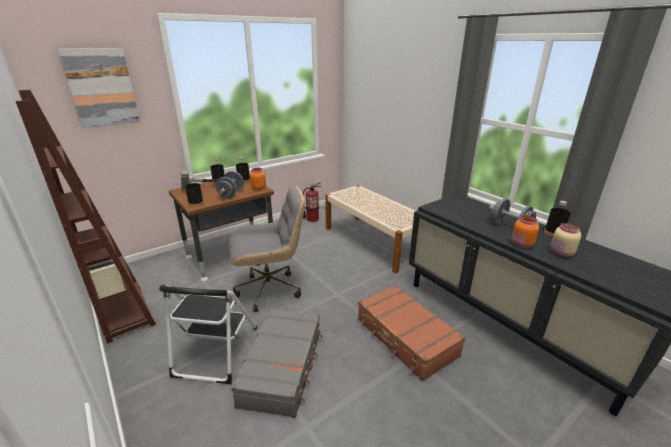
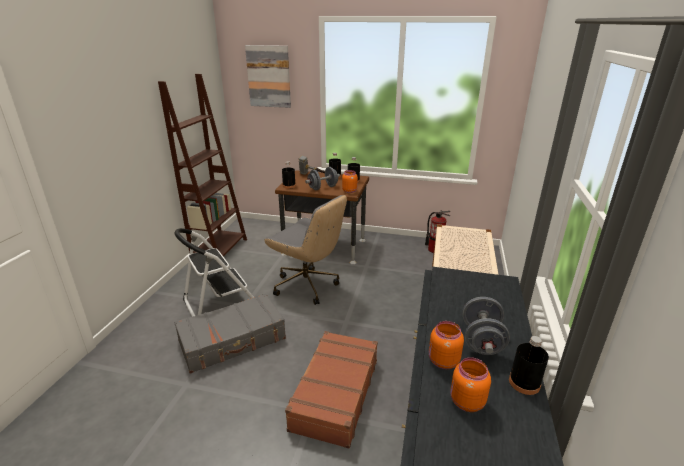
camera: 50 degrees right, 0 degrees up
(561, 253) = (465, 402): beige jar -> orange jar

